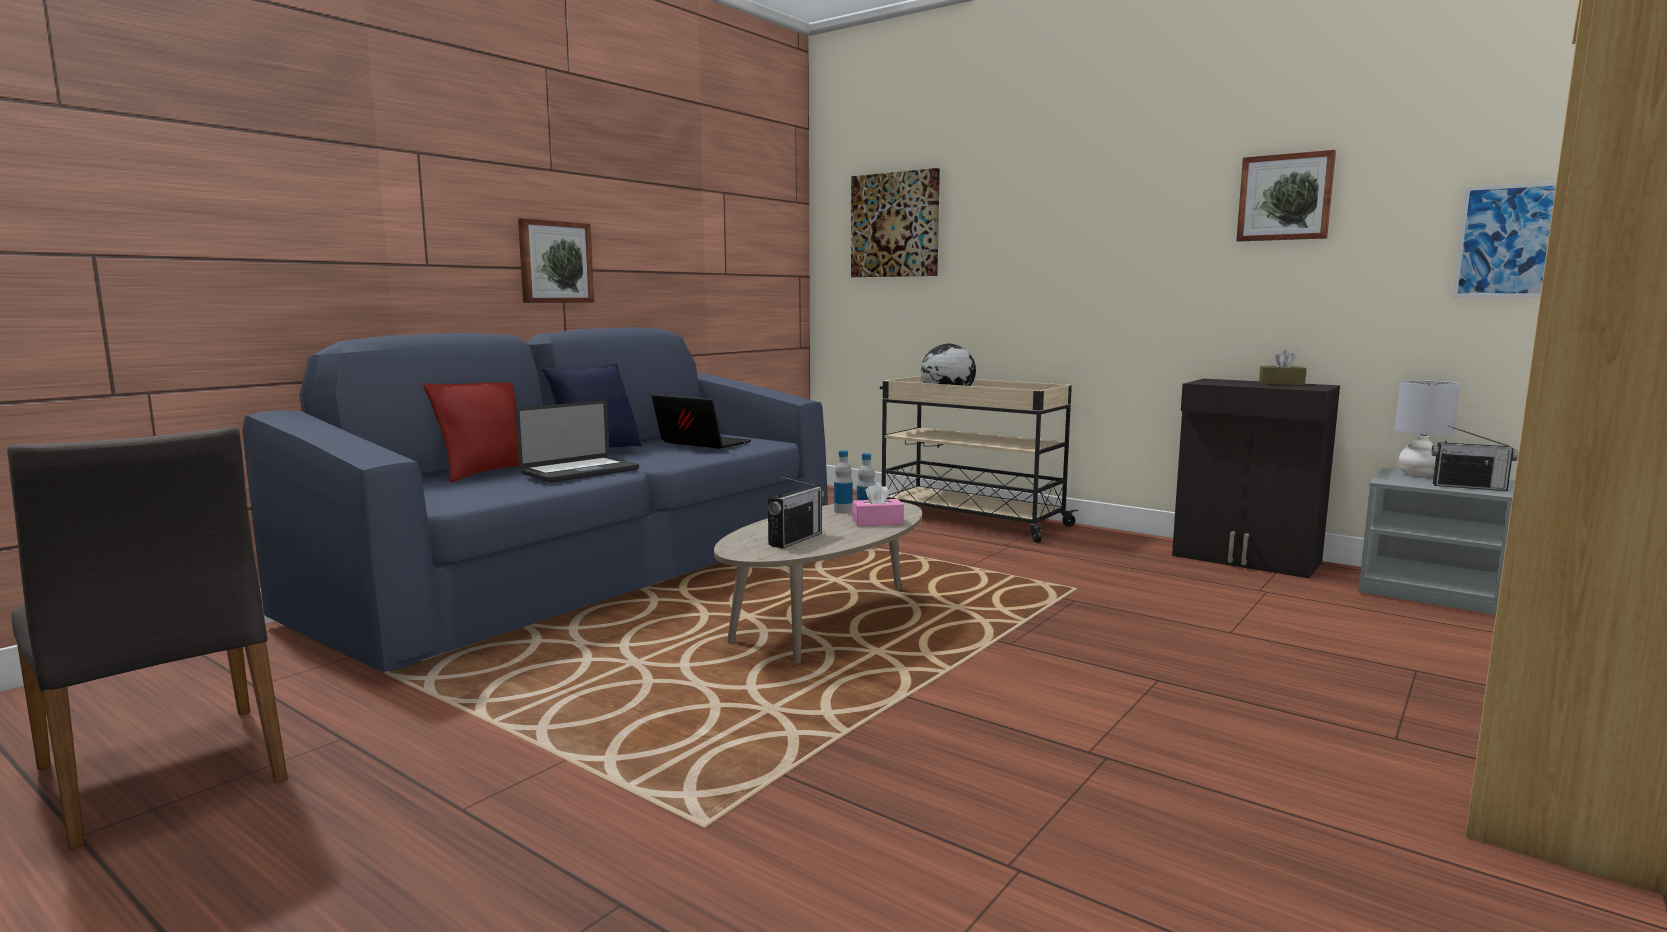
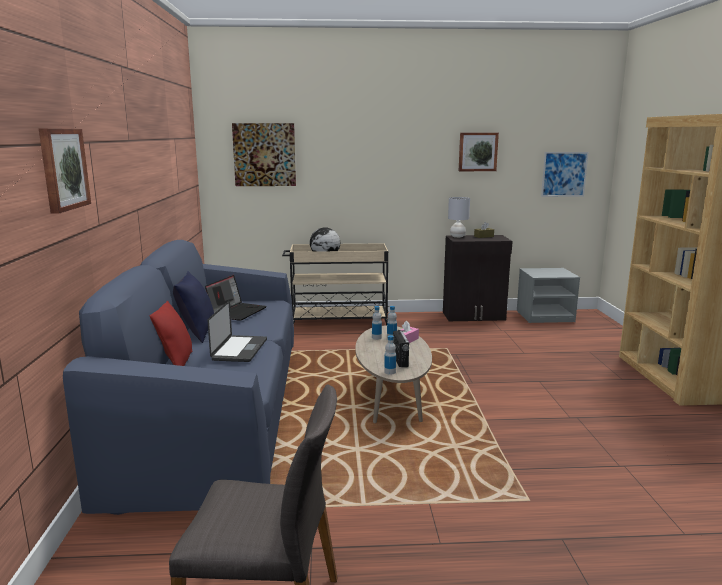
camera: 40 degrees left, 5 degrees up
(555, 262) = (137, 206): picture -> picture (63, 169)
(701, 443) = (237, 312): laptop -> laptop turned 120 degrees clockwise
(739, 547) = (390, 372): none -> bottle
(1418, 475) = (536, 270): grey table lamp -> grey table lamp (457, 237)
(1469, 487) = (560, 274): radio -> none

